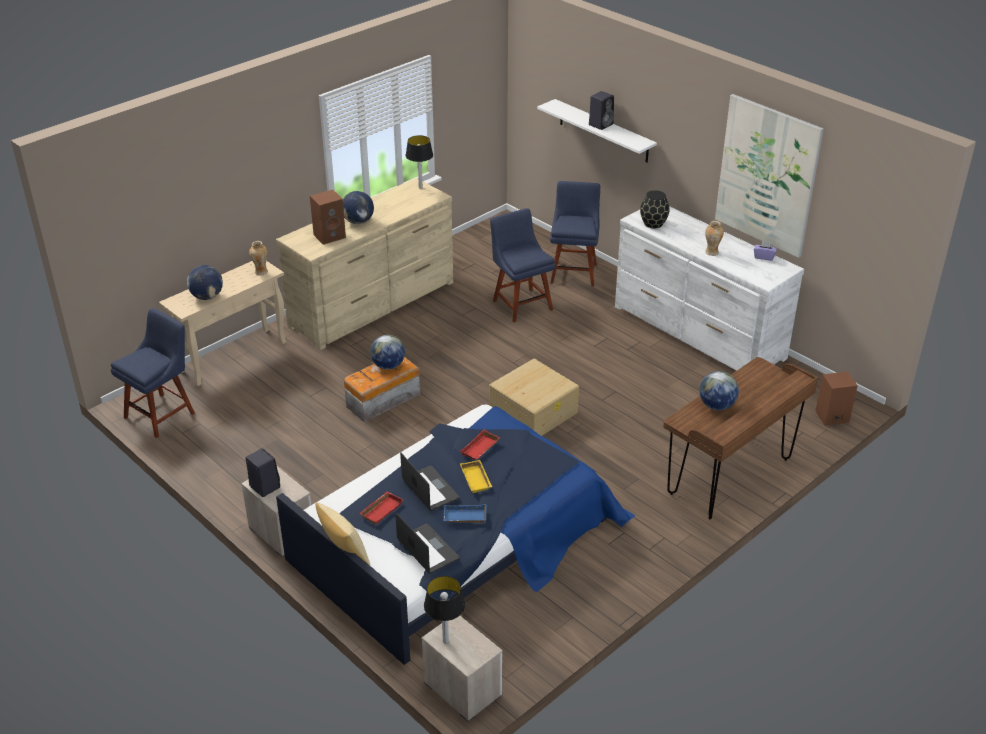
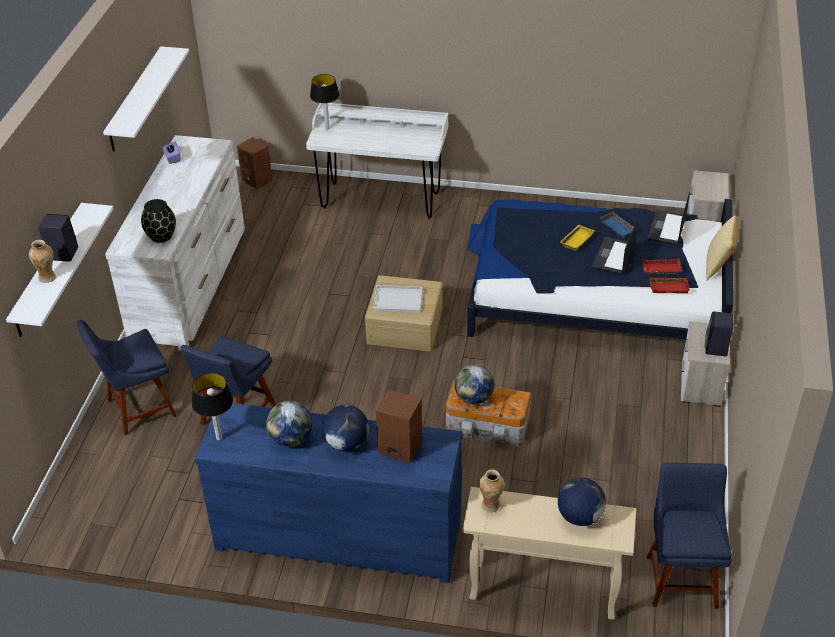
camera: 125 degrees left, 5 degrees up
(162, 413) = (681, 577): blue chair -> blue chair turned 90 degrees clockwise
(373, 304) = (338, 535): beige dresser -> blue dresser
(446, 641) = (717, 192): table lamp -> table lamp (327, 128)
(480, 449) = (542, 255): red tray -> red tray (669, 287)
(536, 379) = (396, 300): none -> white tray
(711, 252) = (190, 186): vase -> vase (47, 277)
(716, 406) = (392, 141): globe -> globe (291, 439)
(730, 477) = (381, 200): brown desk -> white desk
(767, 175) = (135, 99): picture -> white shelf

